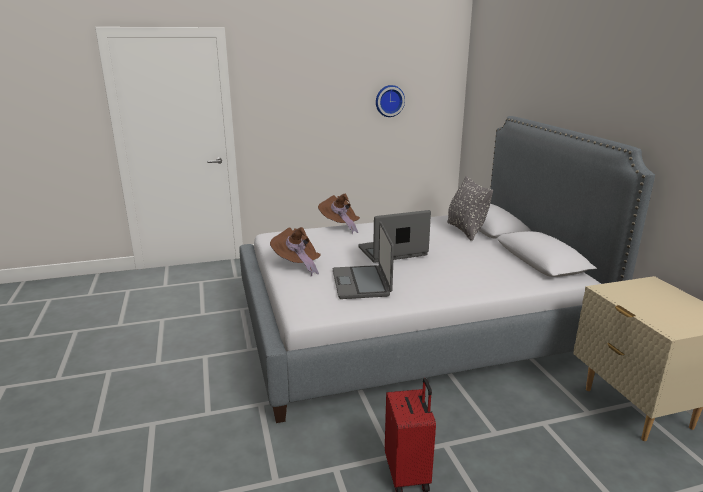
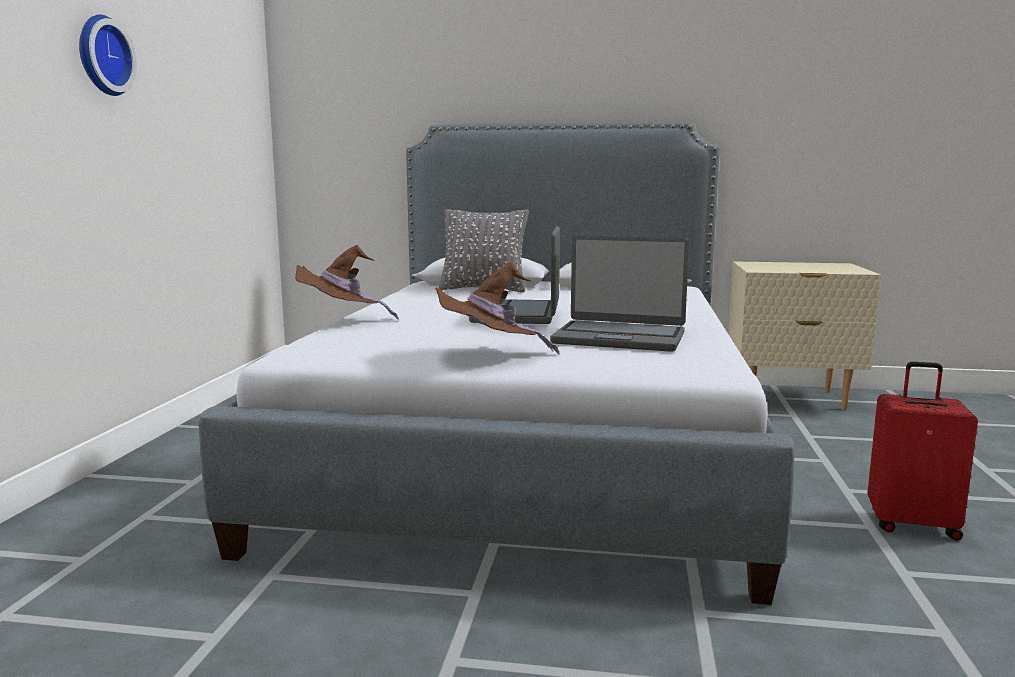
camera: 65 degrees left, 10 degrees down
(389, 100) = (197, 109): wall clock -> wall clock (101, 56)

